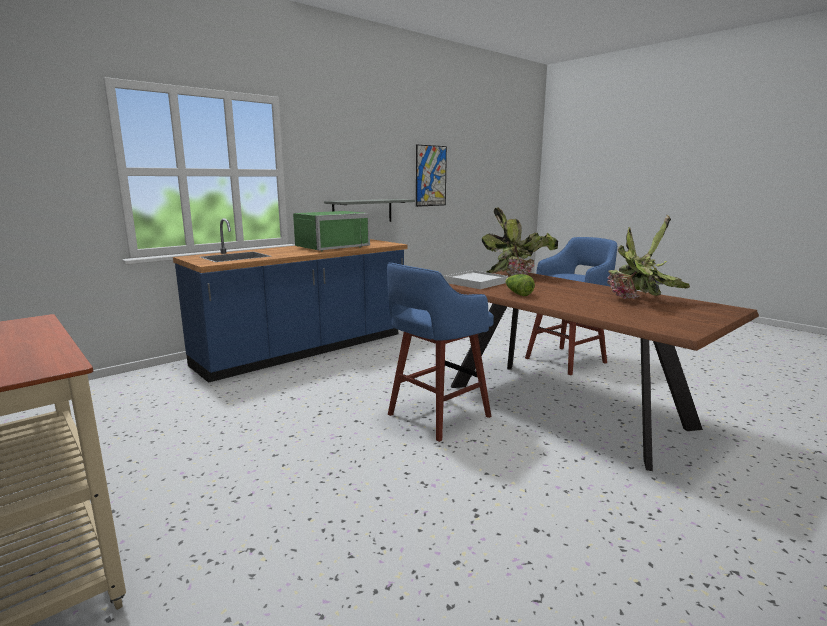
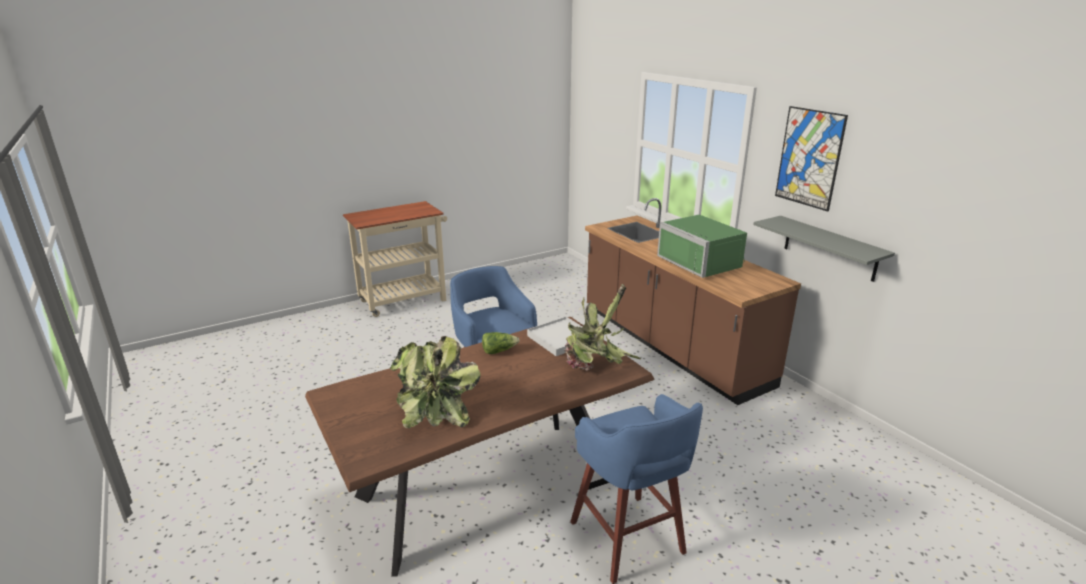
camera: 100 degrees right, 10 degrees up
(306, 350) = (671, 346): blue counter -> brown counter
(431, 176) = (988, 240): picture -> picture (809, 158)

